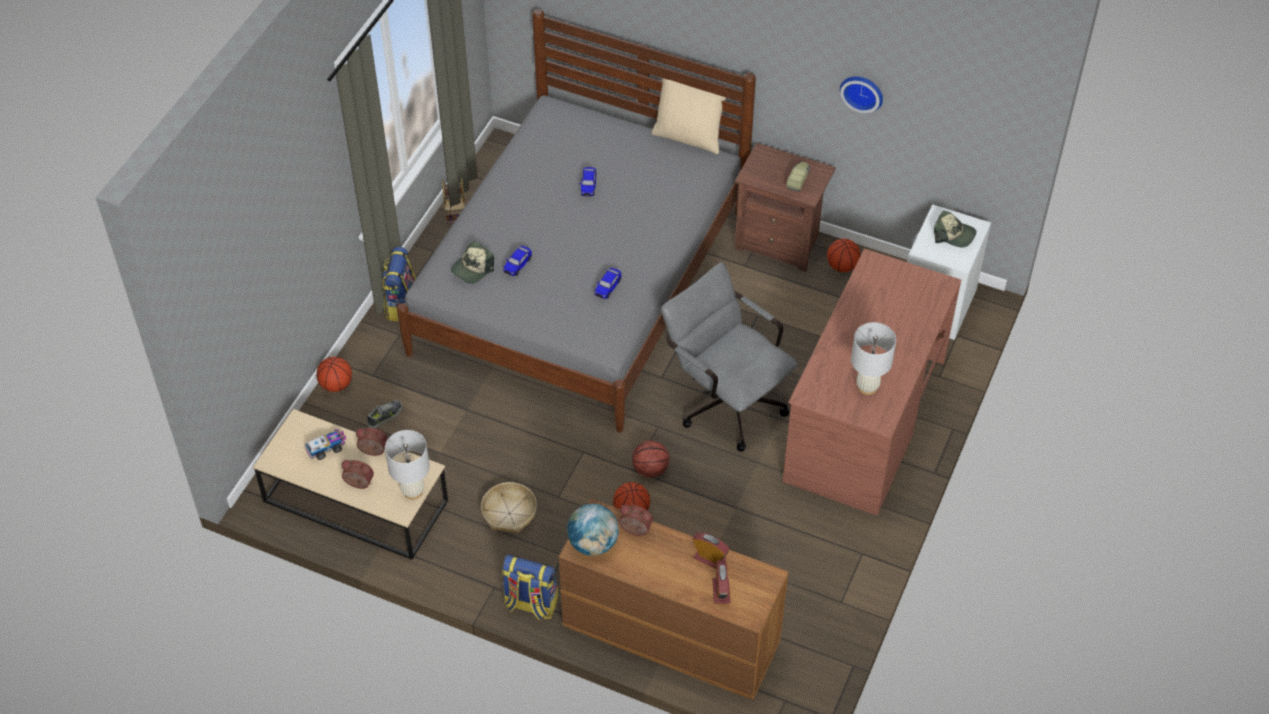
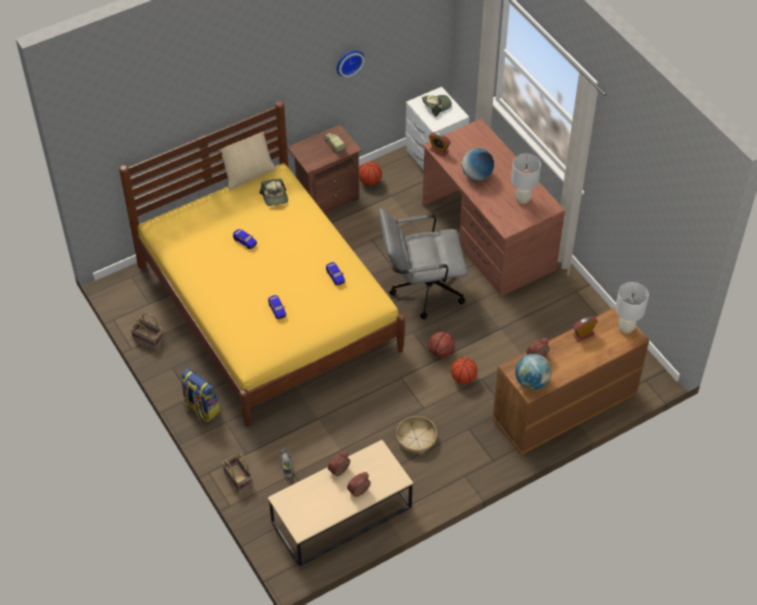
camera: 55 degrees left, 0 degrees up
(327, 448) = (316, 494): toy truck -> none
(336, 385) = (237, 478): basketball -> basket
(412, 491) = (389, 466): white table lamp -> white table lamp (626, 328)
(472, 268) = (259, 334): cap -> cap (275, 197)
(530, 604) = (491, 464): backpack -> none
(580, 282) = (268, 307): grey bed -> yellow bed
(721, 591) = (609, 342): alarm clock -> alarm clock (439, 150)
(863, 323) = (477, 175): none -> globe

